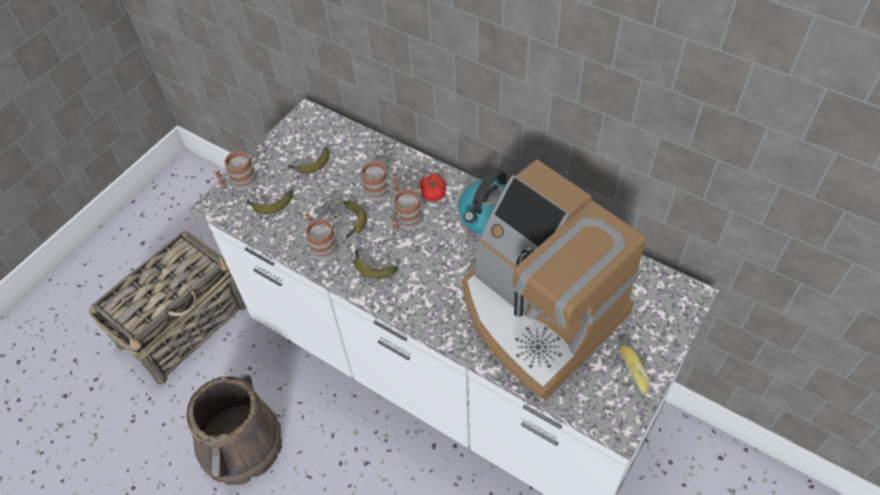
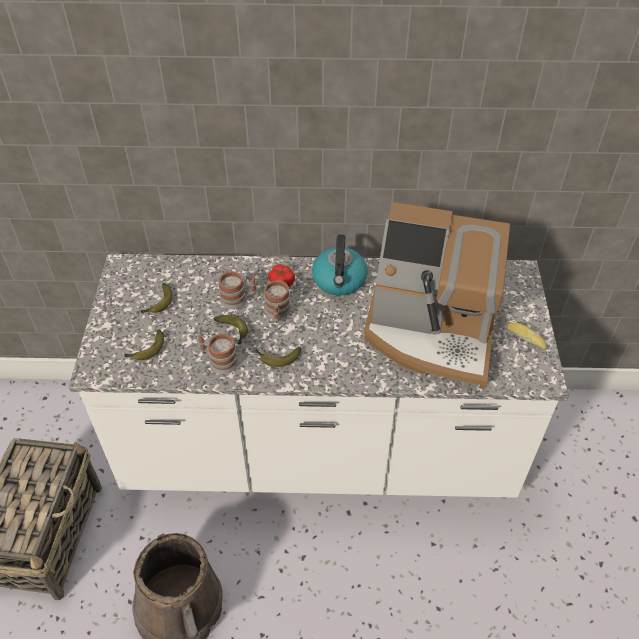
camera: 35 degrees left, 5 degrees down
(239, 182) = (102, 344): mug -> none

